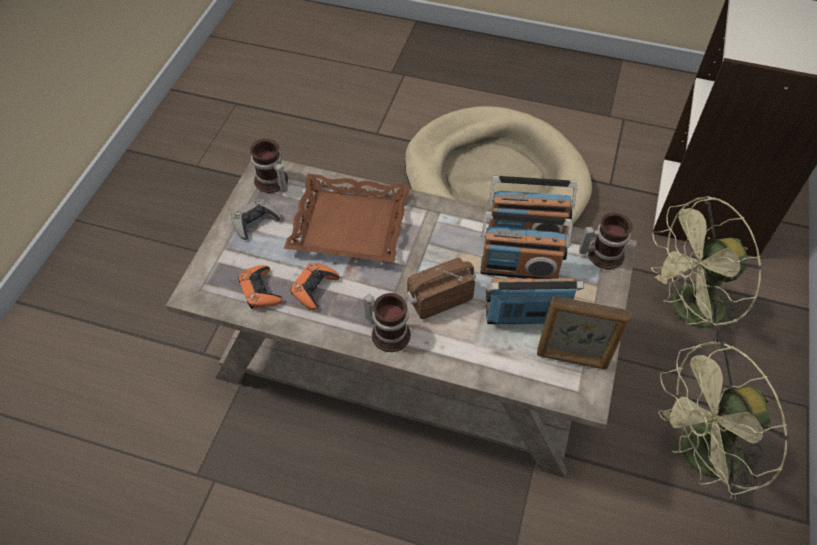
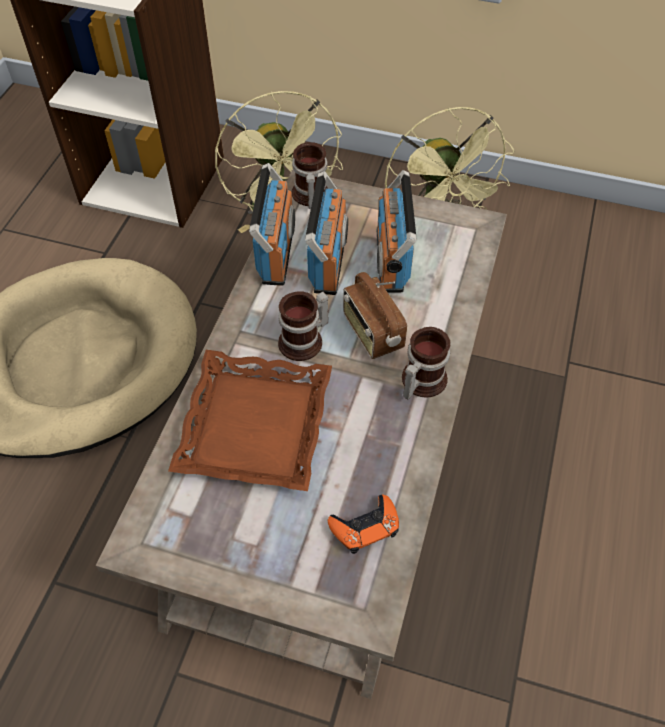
camera: 90 degrees left, 0 degrees up
(255, 222) = (241, 547): grey game controller -> none
(272, 183) = (166, 531): mug -> mug (305, 342)
(314, 288) = (360, 461): orange game controller -> none
(572, 359) = (440, 230): picture frame -> none

